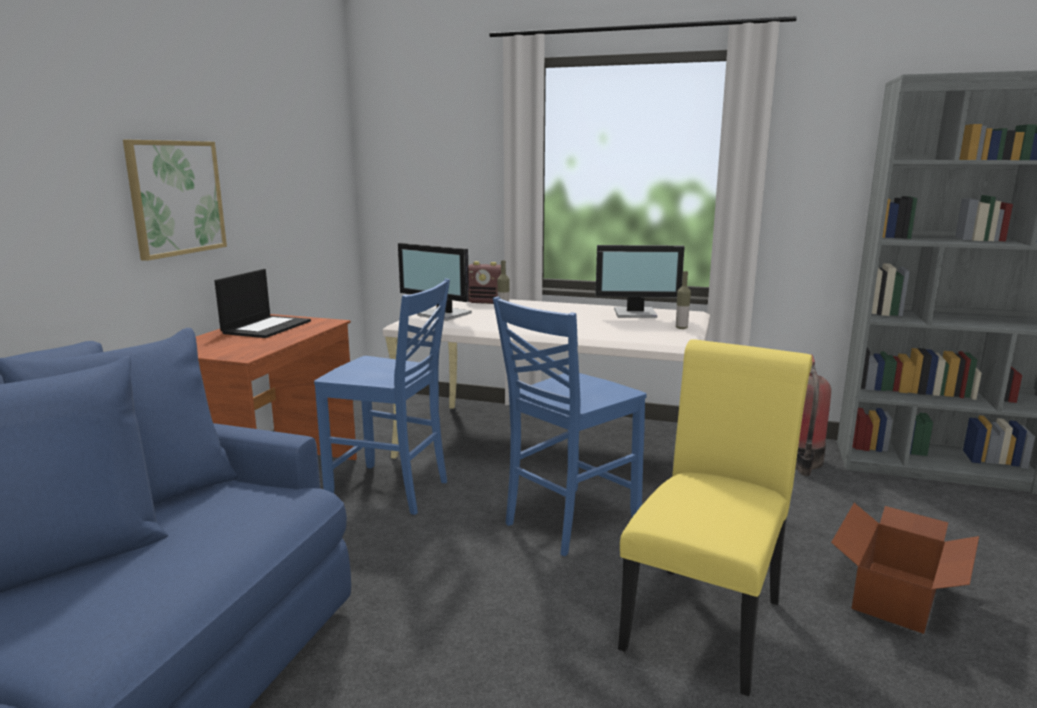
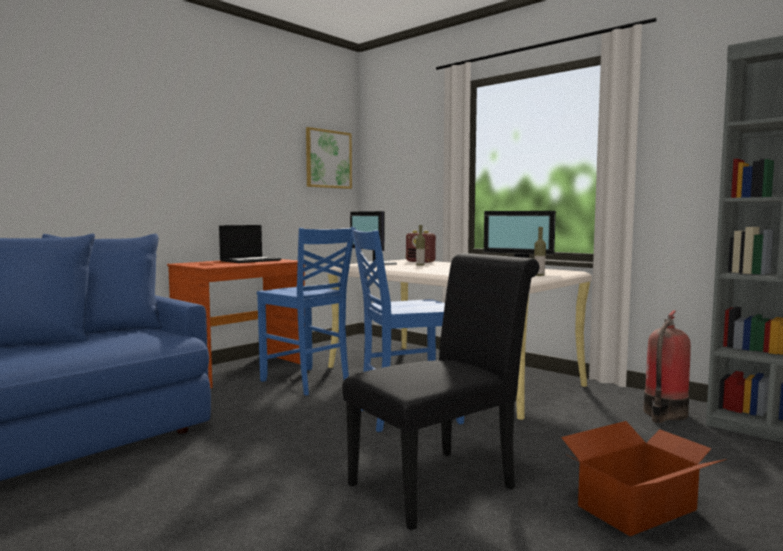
camera: 25 degrees right, 10 degrees down
(176, 198) = (202, 173): picture -> picture (328, 159)
(707, 617) = (440, 483): yellow chair -> black chair

